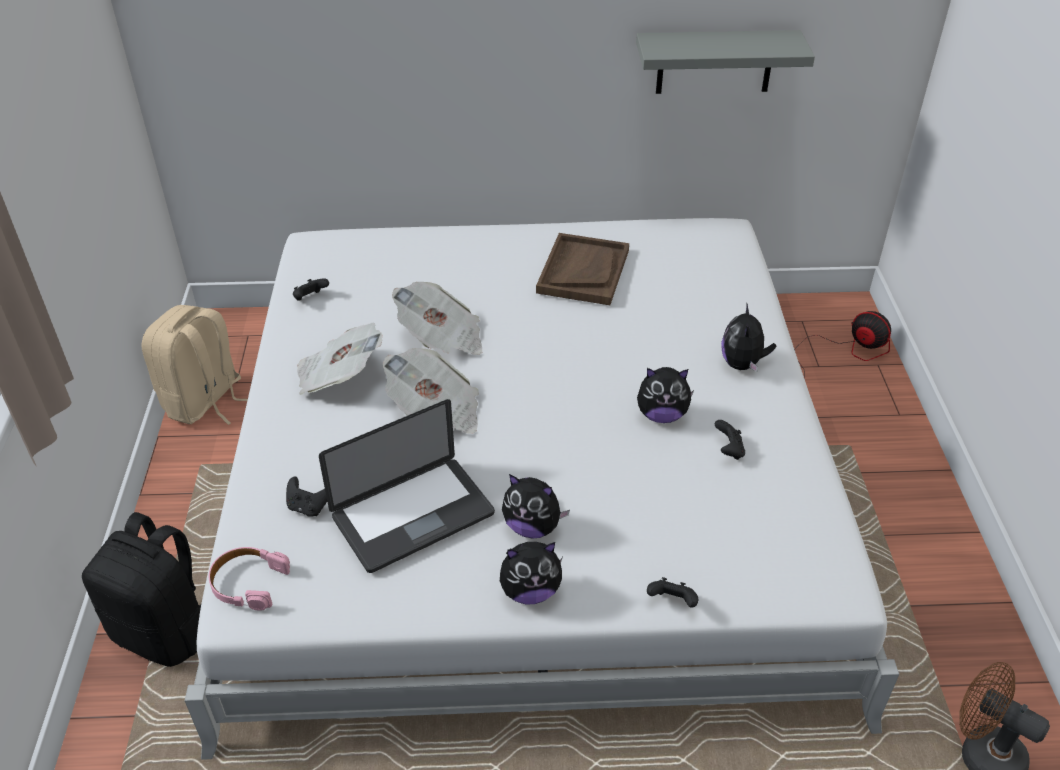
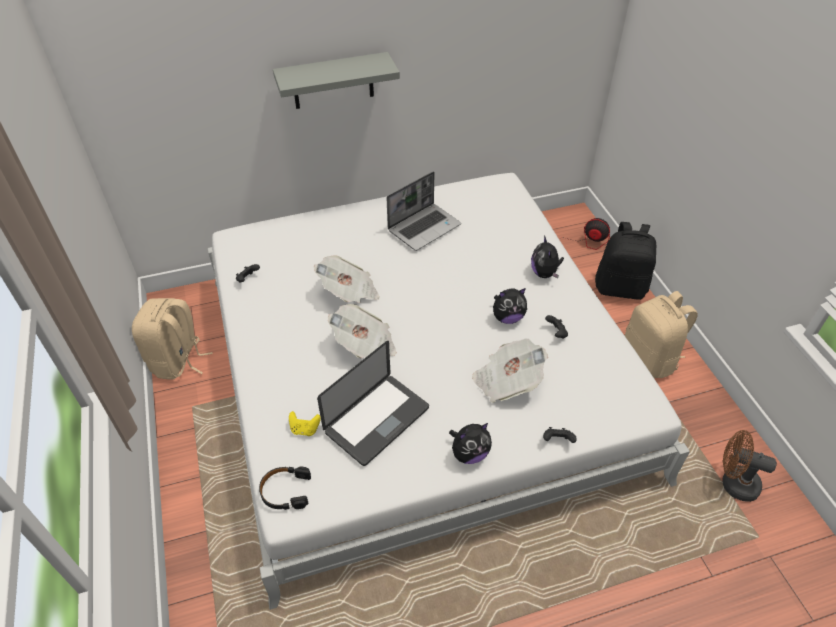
camera: 15 degrees left, 5 degrees up
(166, 631) = (212, 529): black backpack -> black backpack (620, 287)
(248, 583) = (285, 491): pink headphones -> black headphones
(308, 507) = (305, 429): black game controller -> yellow game controller
(339, 377) = (290, 332): newspaper -> newspaper (507, 381)
(532, 527) = (455, 410): plush toy -> none
(583, 271) = (424, 227): brown tray -> laptop
(715, 62) = (485, 75): grey shelf -> grey shelf (333, 81)
(900, 535) = (650, 359): none -> beige backpack

